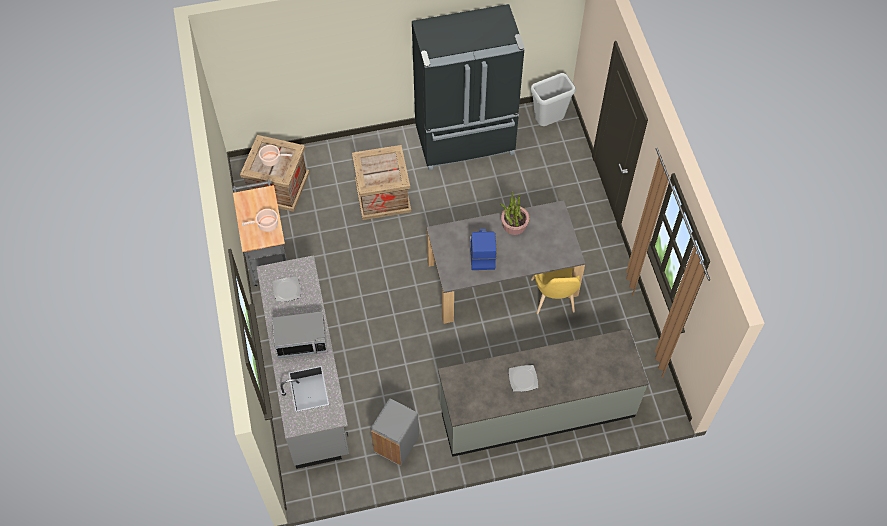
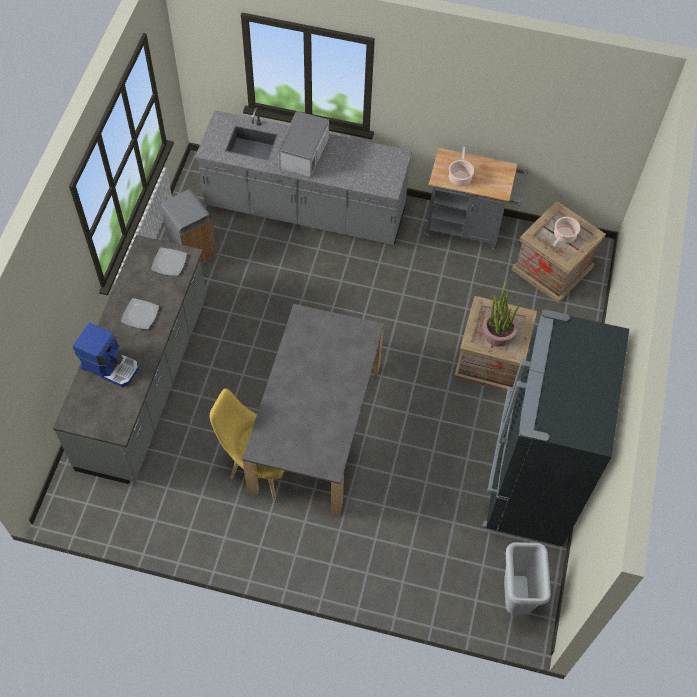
camera: 115 degrees right, 0 degrees up
(286, 290) = (369, 164): plate -> plate (169, 262)
(481, 253) = (318, 360): coffee machine -> coffee machine (111, 366)
(514, 225) = (336, 411): potted plant -> potted plant (498, 333)

